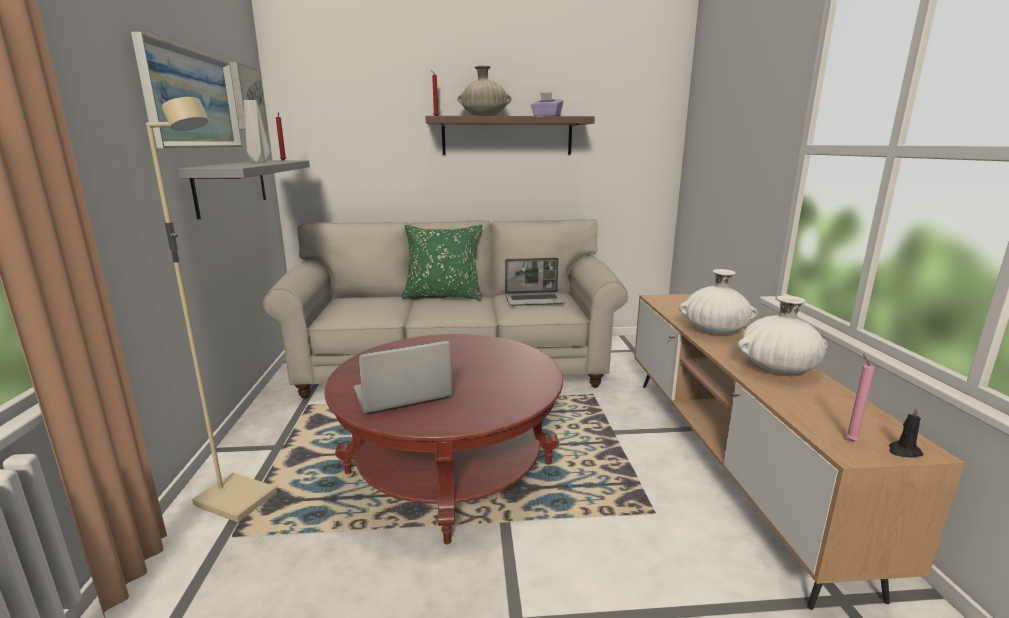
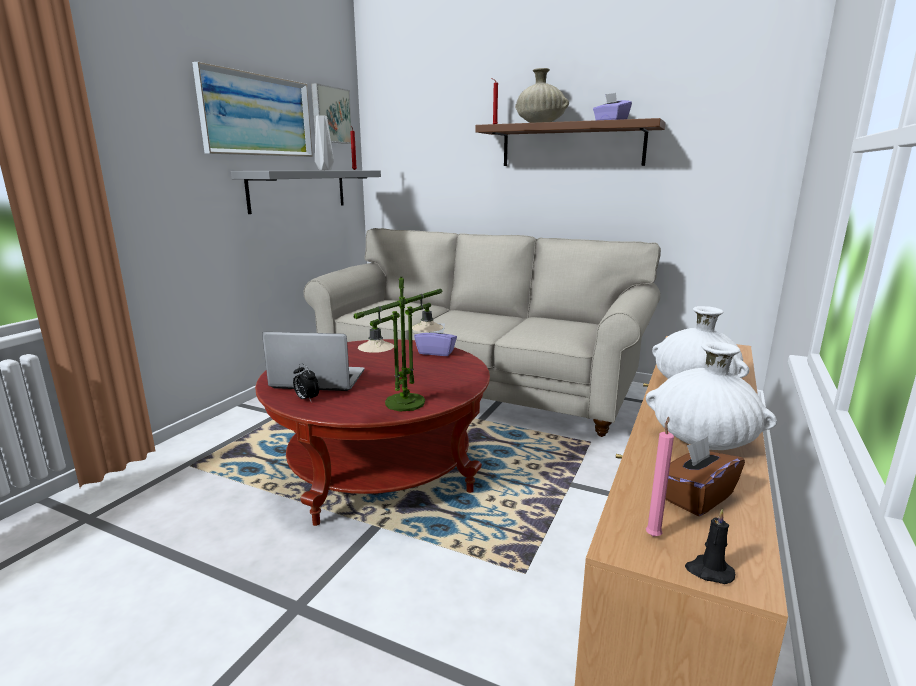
camera: 30 degrees right, 0 degrees up
(238, 499) = (219, 442): beige floor lamp -> none
(421, 416) = (306, 399): none -> alarm clock
(443, 296) = (476, 310): green pillow -> none
(471, 342) = (436, 352): none -> purple tissue box
(517, 395) = (405, 402): none -> table lamp
(535, 300) = (555, 326): laptop -> none
(831, 408) = (696, 497): none -> brown tissue box

